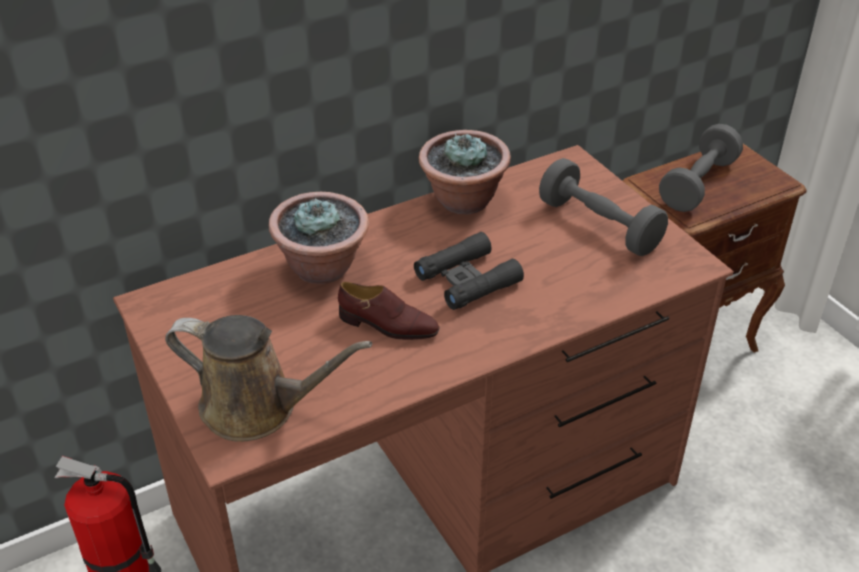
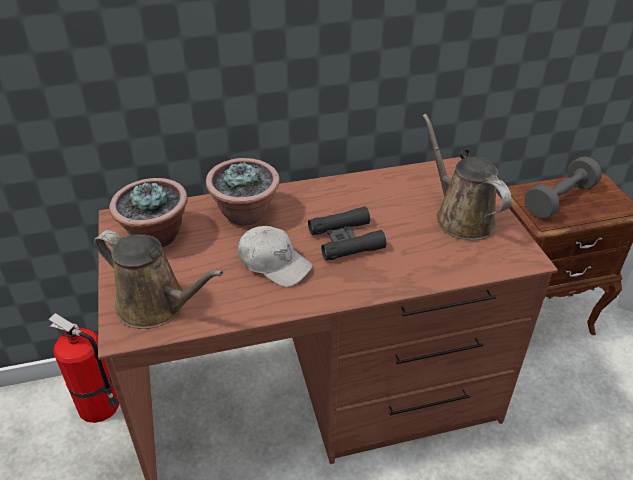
camera: 15 degrees right, 0 degrees up
(388, 325) = (274, 263): brown shoe -> white cap
(463, 201) = (365, 183): potted plant -> potted plant (156, 236)
(599, 225) = (461, 217): grey dumbbell -> brown watering can

